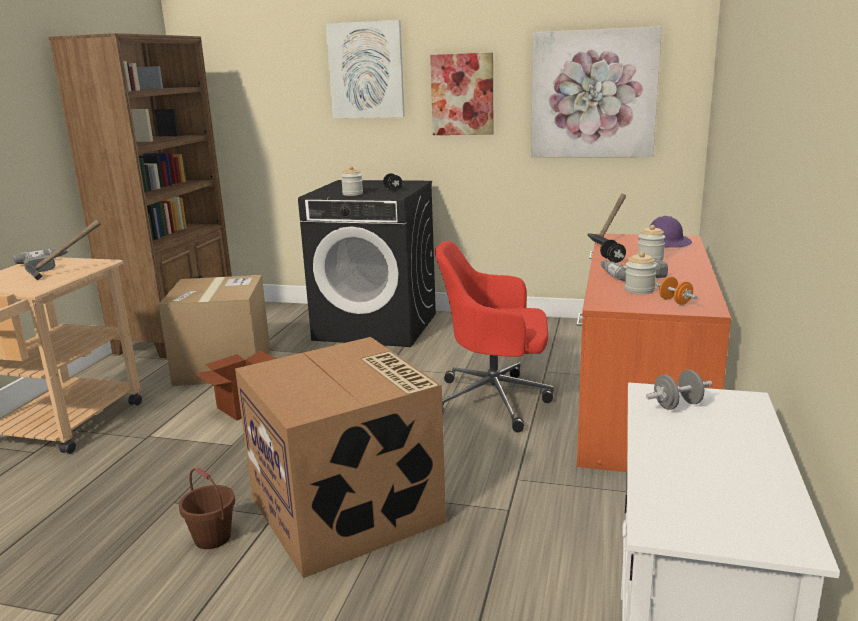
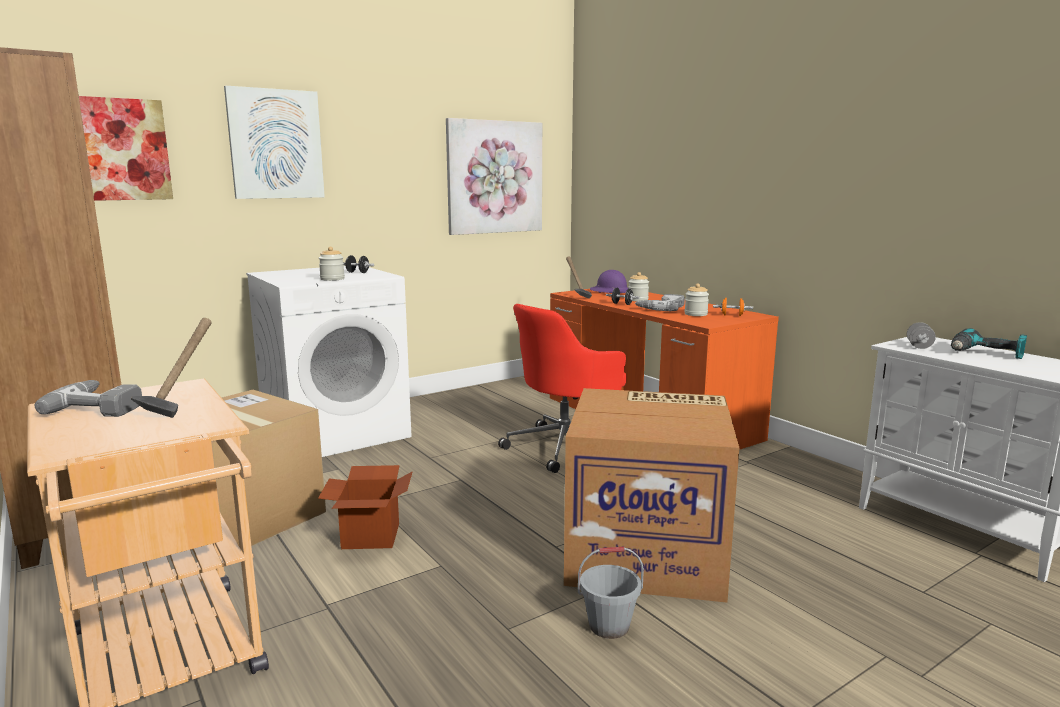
camera: 50 degrees left, 5 degrees down
(212, 538) = (609, 626): brown bucket -> grey bucket
(377, 326) = (336, 432): black washing machine -> white washing machine
(462, 94) = (383, 174): picture -> picture (123, 149)
(722, 448) = (985, 354): none -> power drill

